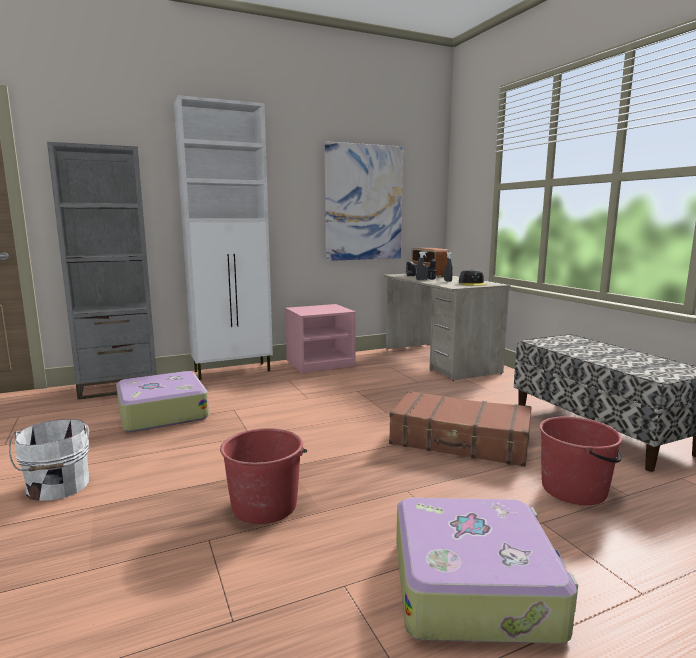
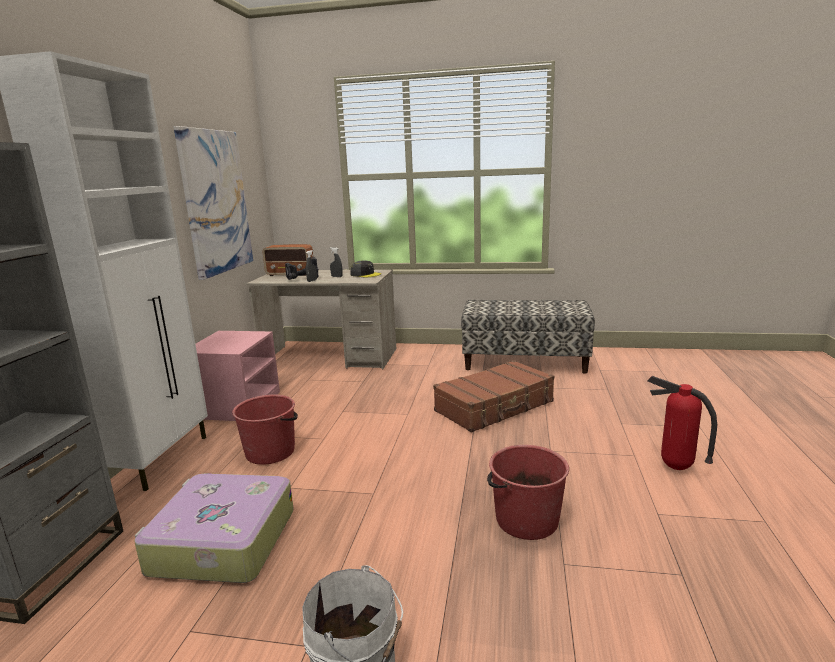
camera: 55 degrees left, 5 degrees up
(475, 585) = (675, 468): suitcase -> fire extinguisher
(575, 489) = (591, 399): red bucket -> red bucket (271, 452)

